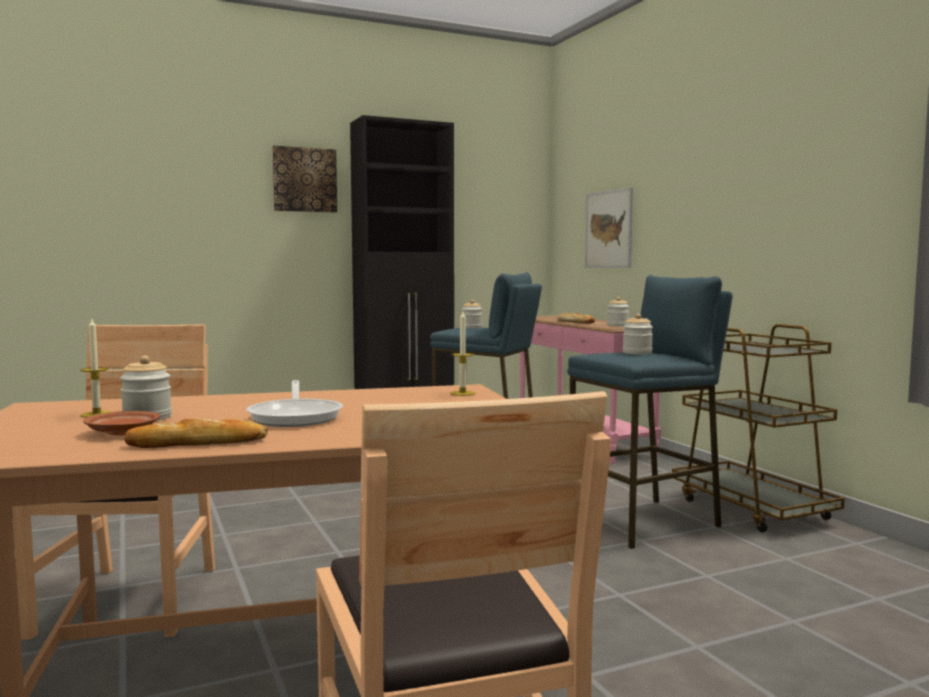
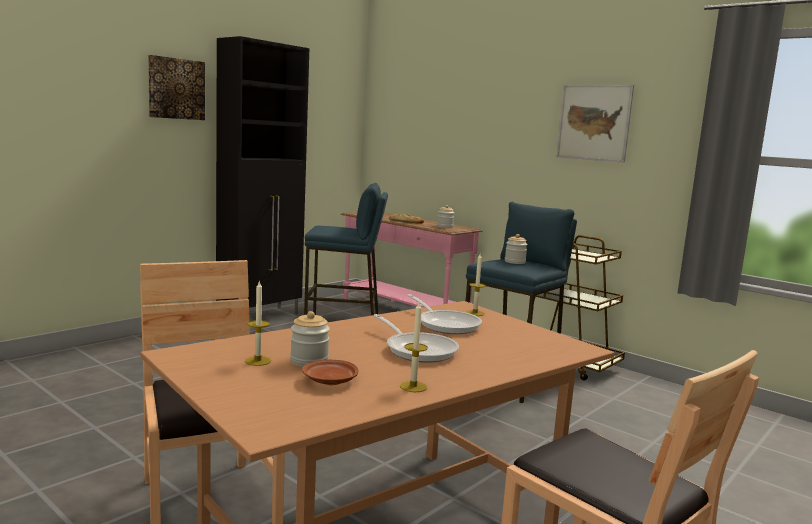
camera: 25 degrees left, 5 degrees up
(198, 443) = (413, 387): bread -> candle
(395, 400) = (446, 324): none -> frying pan
(472, 327) = (333, 228): jar -> none
(608, 229) = (426, 147): picture -> picture (593, 122)

